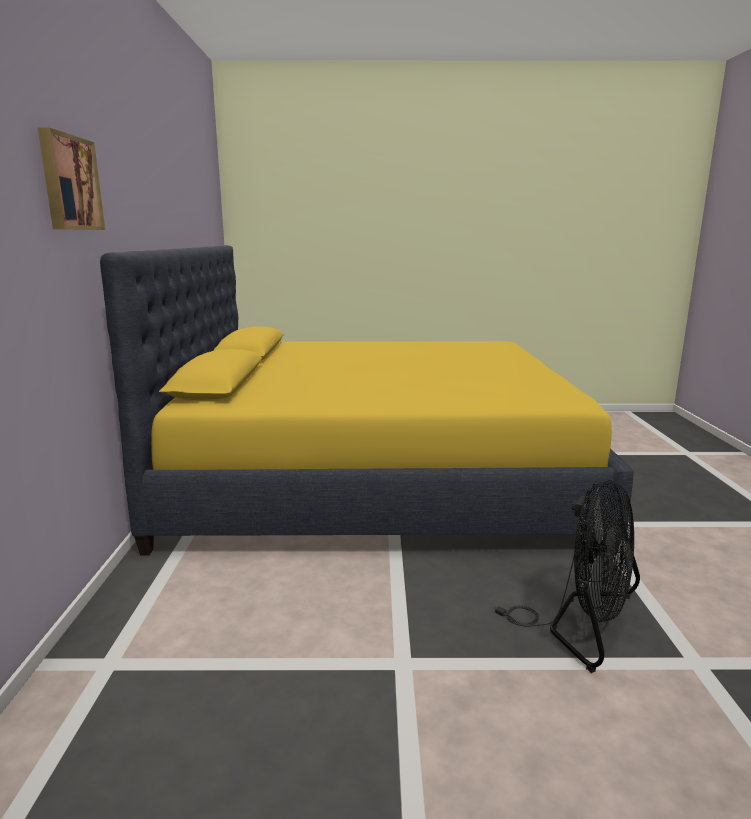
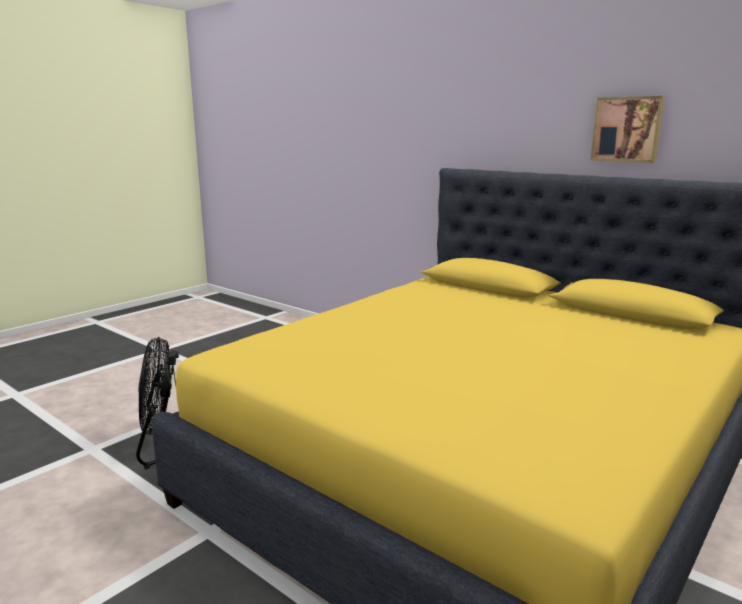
camera: 130 degrees right, 0 degrees up
(69, 183) = (450, 127): picture -> picture (627, 129)

